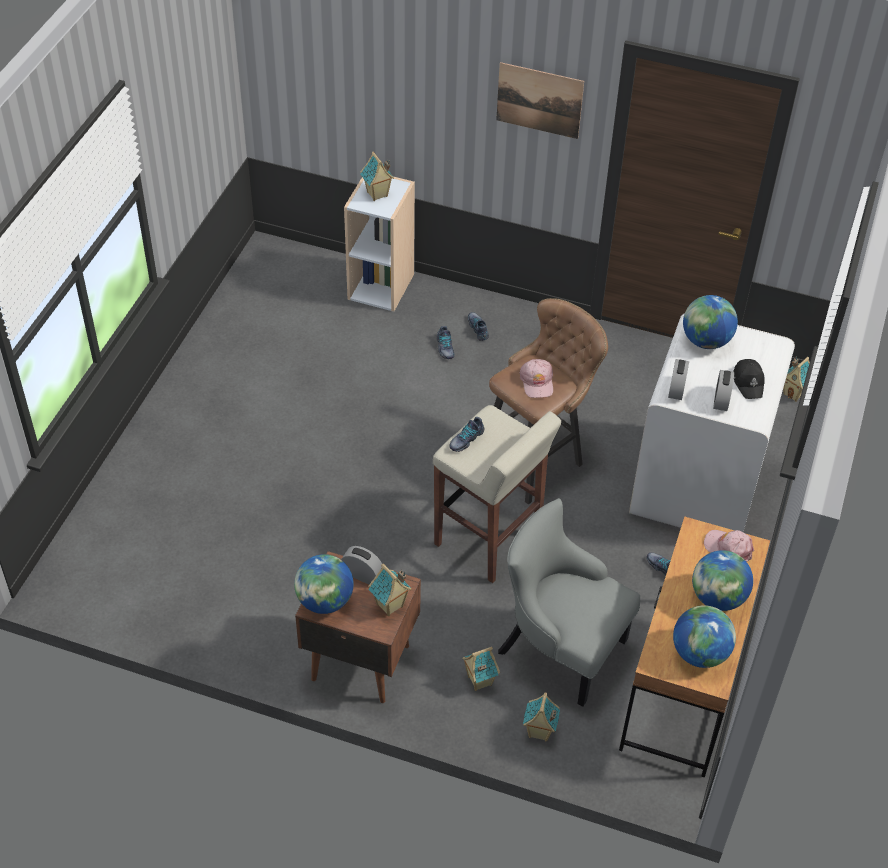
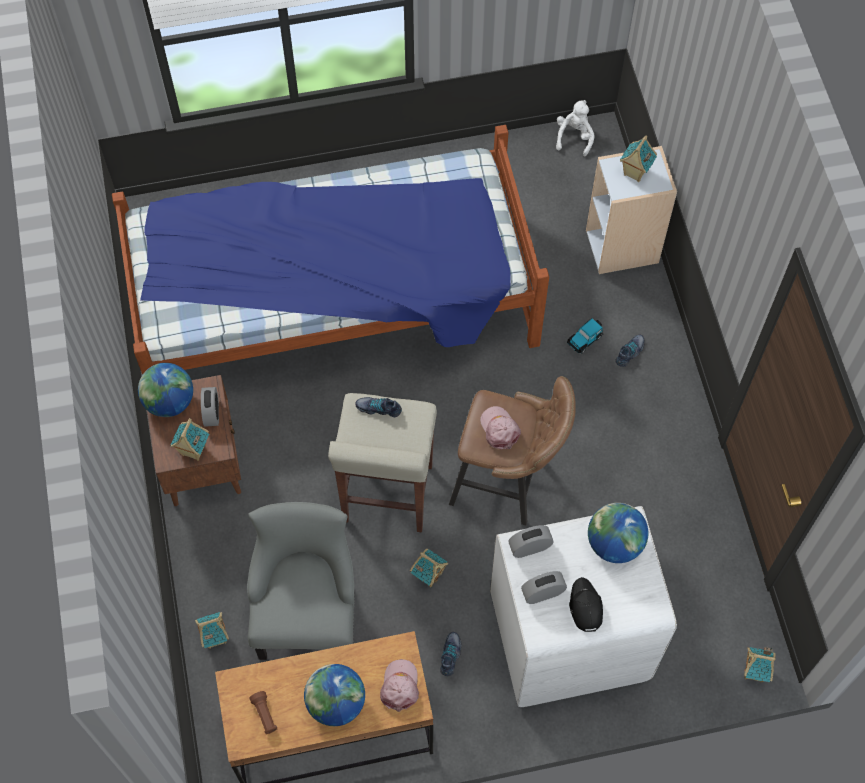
camera: 60 degrees right, 15 degrees up
(256, 263) = (574, 137): none -> white plush toy
(281, 489) = (336, 308): none -> bed
(444, 348) = (585, 339): shoe -> toy car
(479, 681) = (237, 565): toy house -> toy house (428, 575)
(537, 382) = (499, 429): pink cap -> pink cap turned 105 degrees clockwise
(539, 100) = (746, 225): picture -> none
(699, 653) = (265, 715): globe -> brown flashlight
(749, 382) = (585, 607): black cap -> black cap turned 120 degrees clockwise

